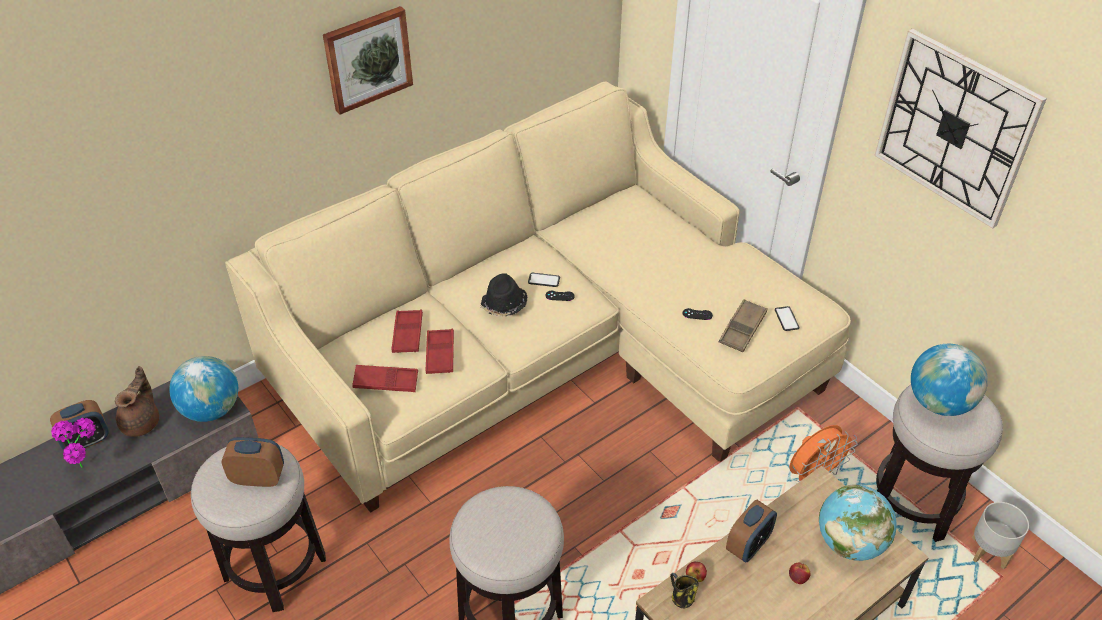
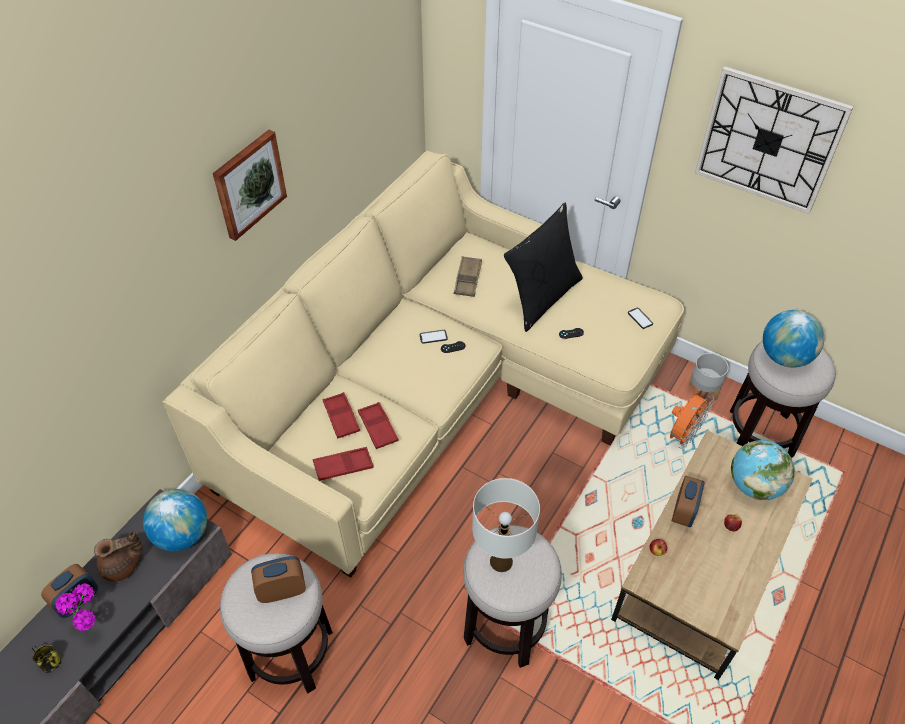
camera: 20 degrees left, 5 degrees up
(142, 422) = (122, 566): brown teapot -> brown teapot turned 75 degrees clockwise
(495, 520) = (501, 561): none -> white table lamp
(504, 305) = (410, 368): black hat -> none
(681, 598) = (654, 572): mug -> mug (50, 663)
(683, 269) = (542, 297): none -> black pillow
(742, 329) = (611, 336): brown tray -> brown tray (468, 279)
(989, 552) = (828, 456): grey planter -> grey planter (703, 392)

